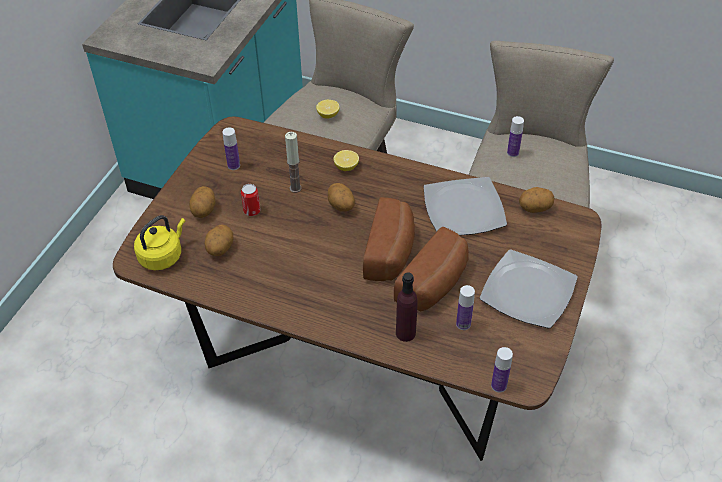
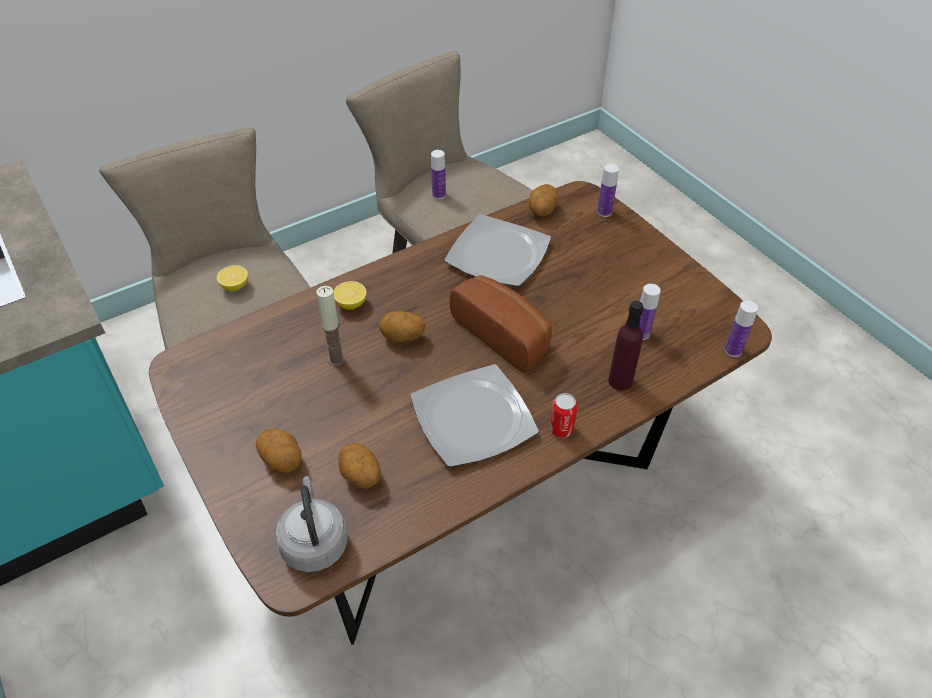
camera: 55 degrees left, 0 degrees up
(162, 256) = (314, 542): yellow kettle -> grey kettle
(234, 165) = (240, 395): bottle -> bottle (604, 212)
(252, 211) = (330, 415): can -> can (561, 429)
(435, 284) = (575, 325): bread -> none
(527, 291) = (636, 270): plate -> plate (471, 418)

